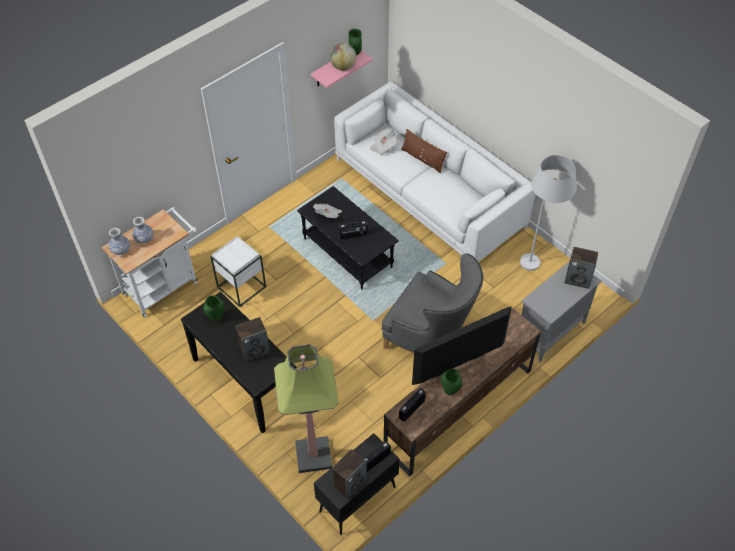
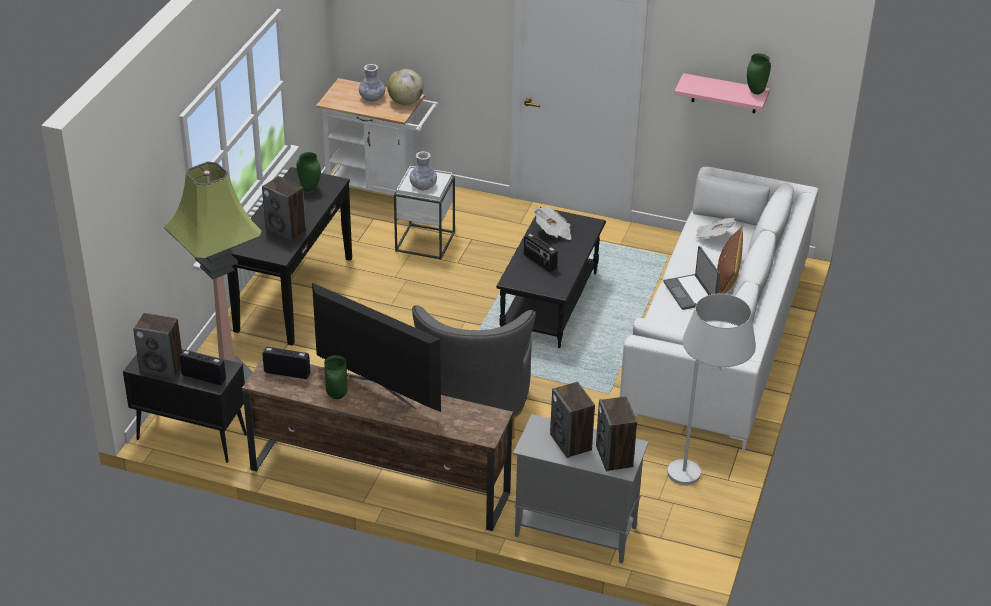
camera: 60 degrees right, 15 degrees down
(120, 250) = (344, 90): vase -> vase (423, 186)
(343, 67) = (721, 91): globe -> globe (405, 102)
(427, 181) = (690, 292): none -> laptop
(556, 293) = (571, 442): none -> speaker

